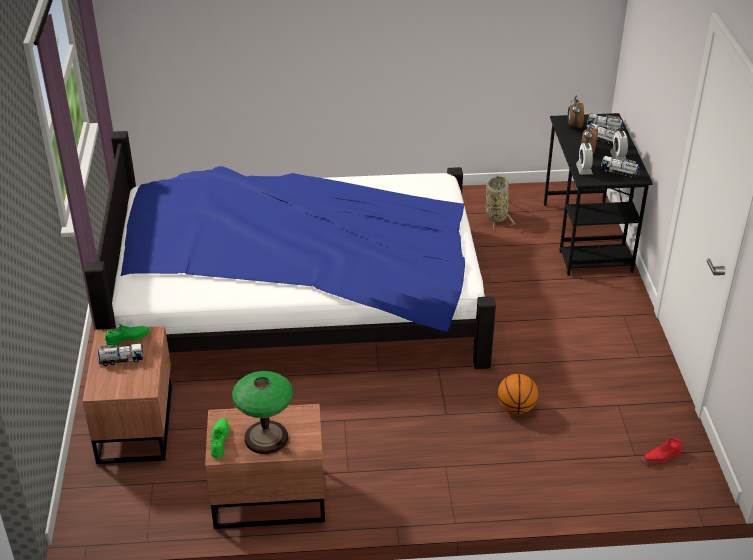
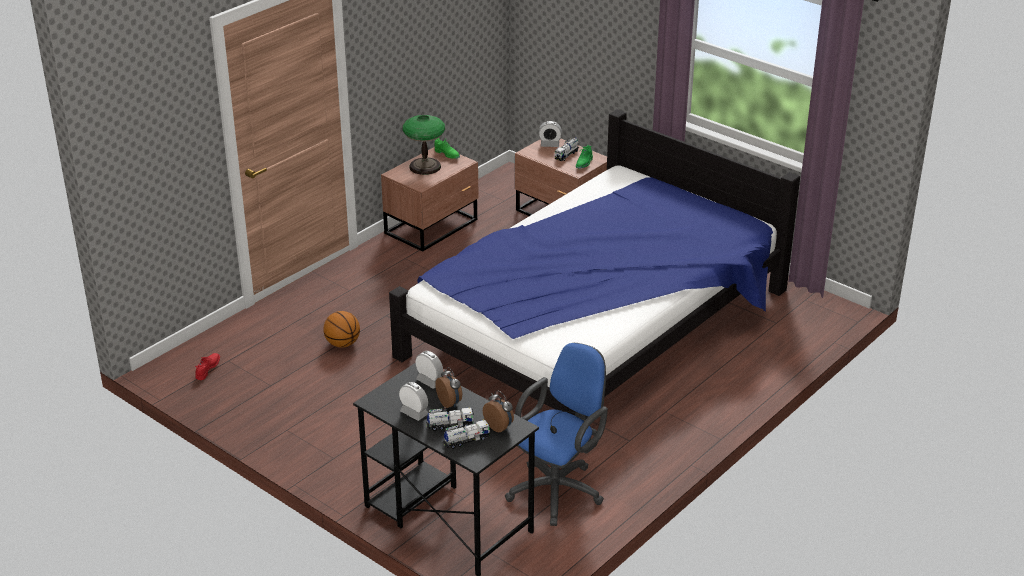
camera: 135 degrees right, 5 degrees down
(110, 384) = (550, 145): none -> alarm clock
(496, 215) = (559, 489): basket -> blue office chair
(619, 173) = (394, 395): toy truck -> none

